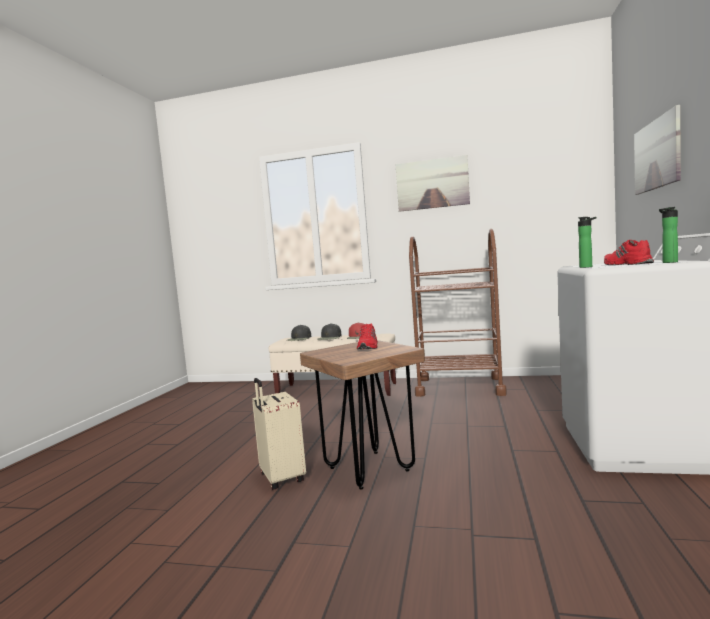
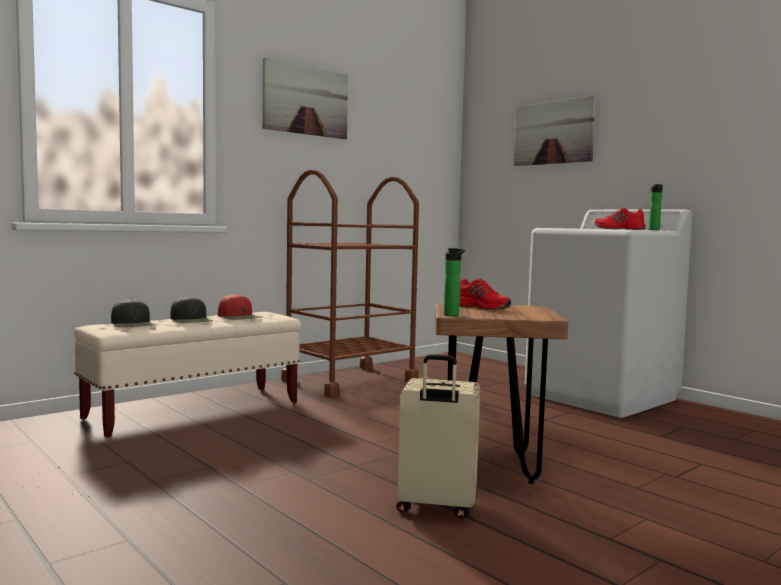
camera: 55 degrees left, 0 degrees up
(587, 267) = (603, 228): bottle -> bottle (452, 314)

